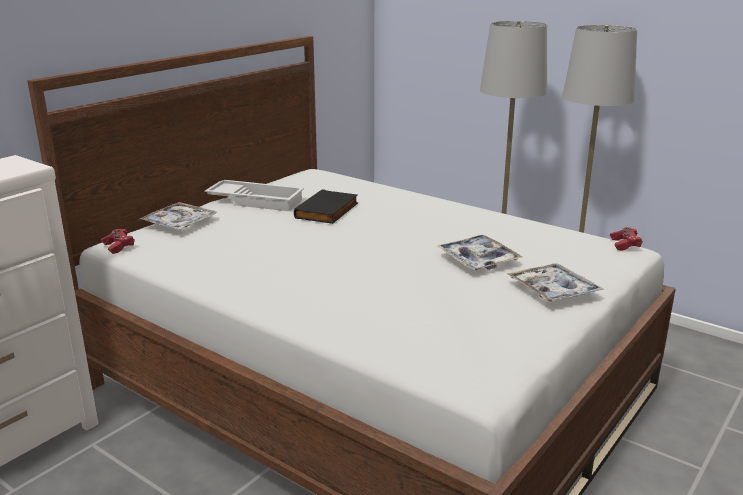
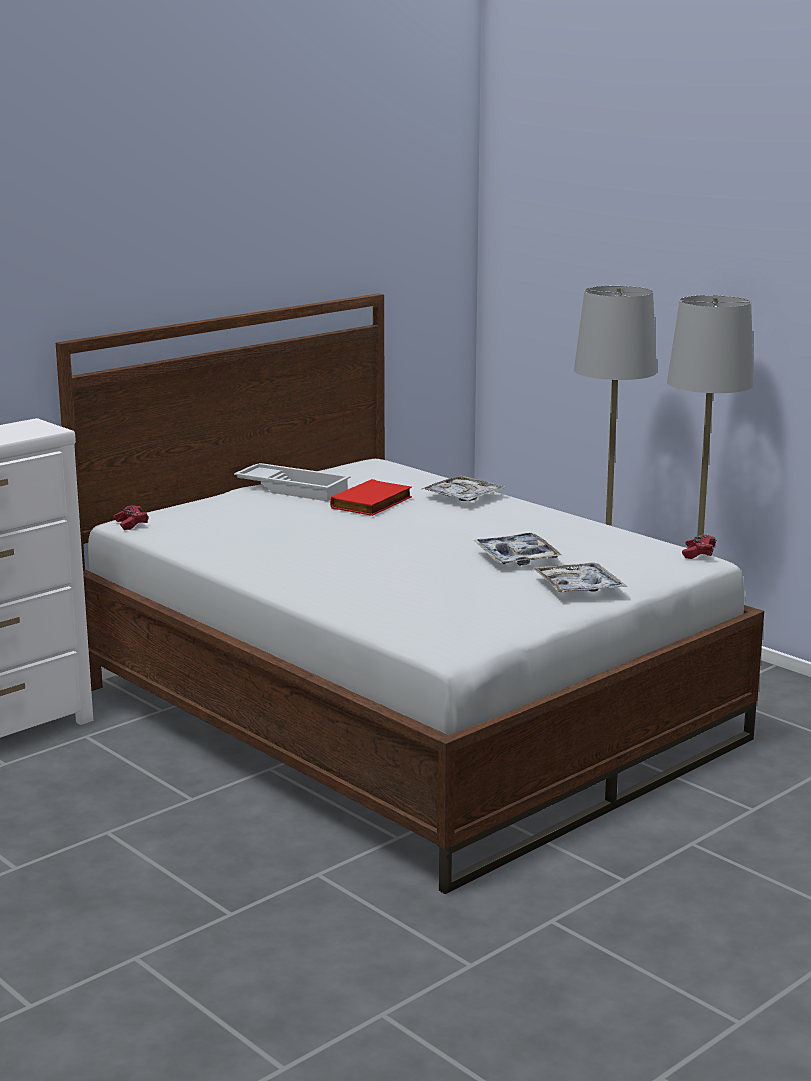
camera: 10 degrees right, 5 degrees down
(179, 223) = (200, 506): tray -> tray (463, 497)
(328, 211) = (373, 503): black book -> red book

